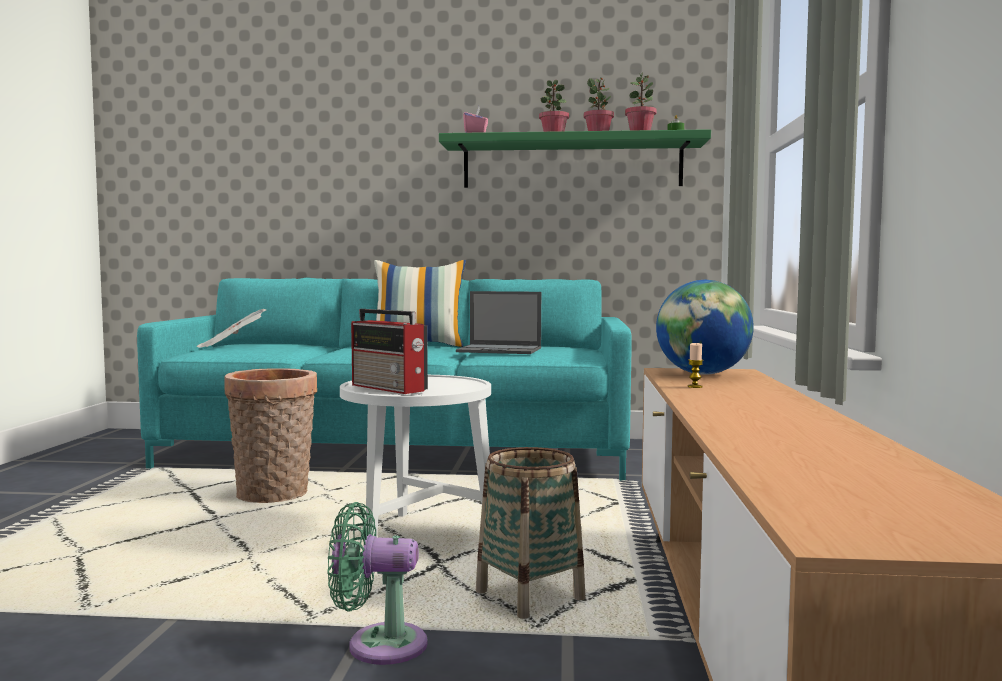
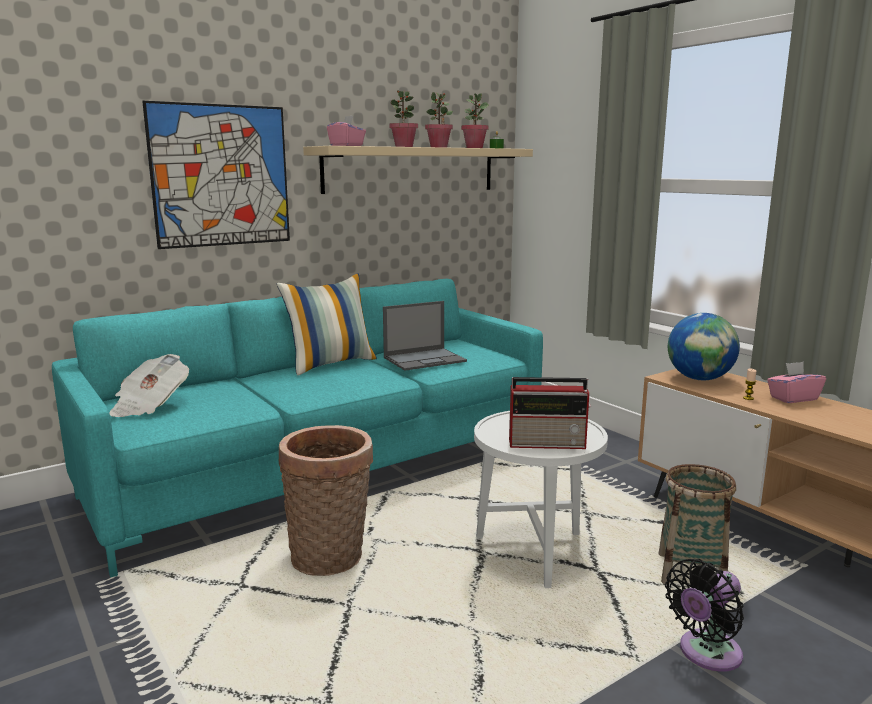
camera: 40 degrees left, 10 degrees up
(367, 170) = (221, 176): none -> picture
(378, 644) = (706, 654): green fan -> black fan
(572, 164) = (411, 170): green shelf -> beige shelf
(757, 393) = (793, 398): none -> pink tissue box

